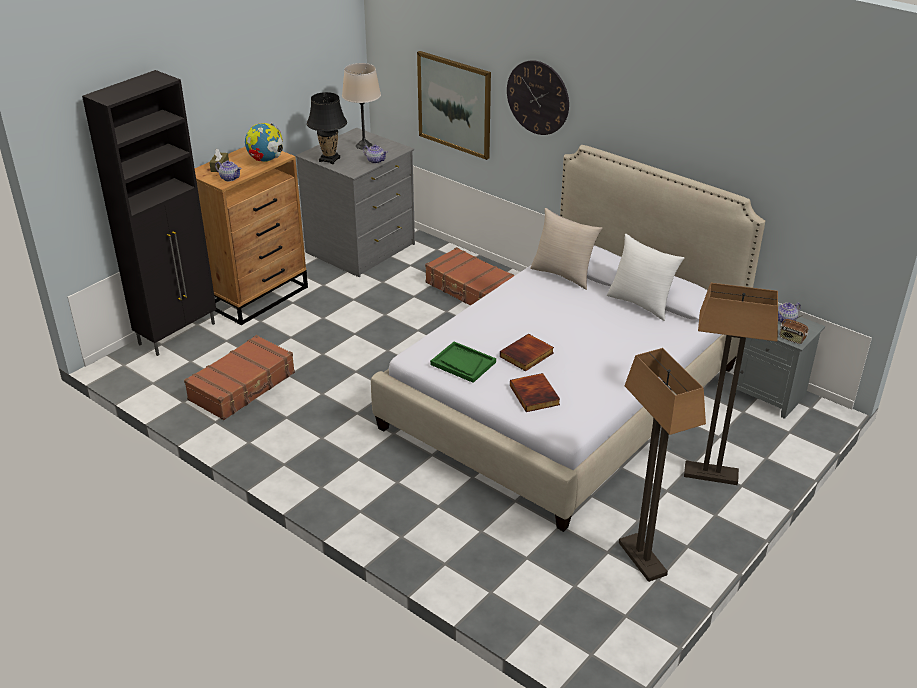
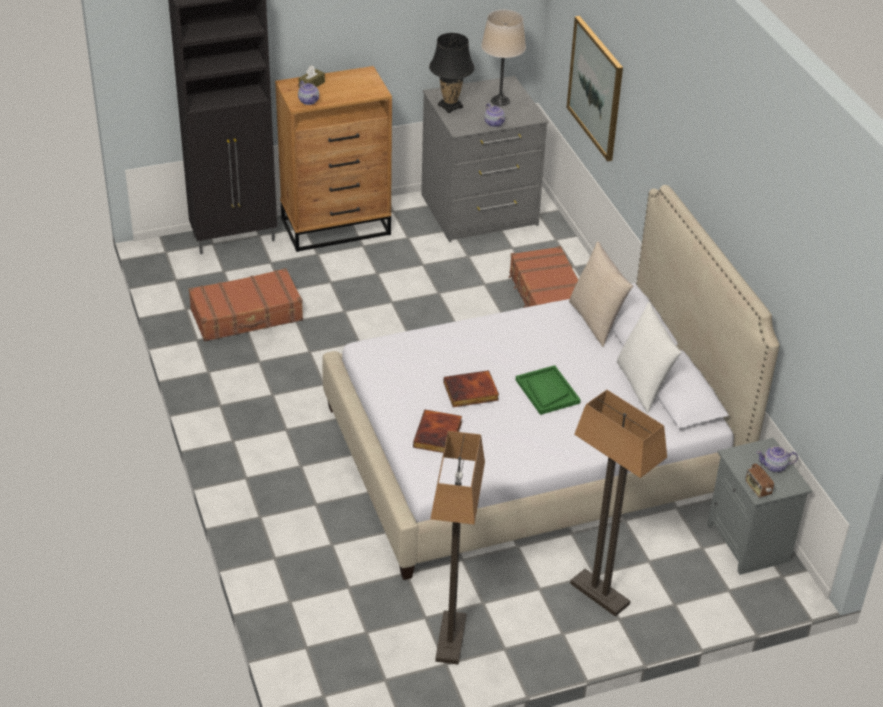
camera: 30 degrees right, 5 degrees up
(266, 160) = (360, 91): globe -> none
(463, 363) = (402, 375): green tray -> green tray (547, 391)
(538, 97) = (650, 114): wall clock -> none

